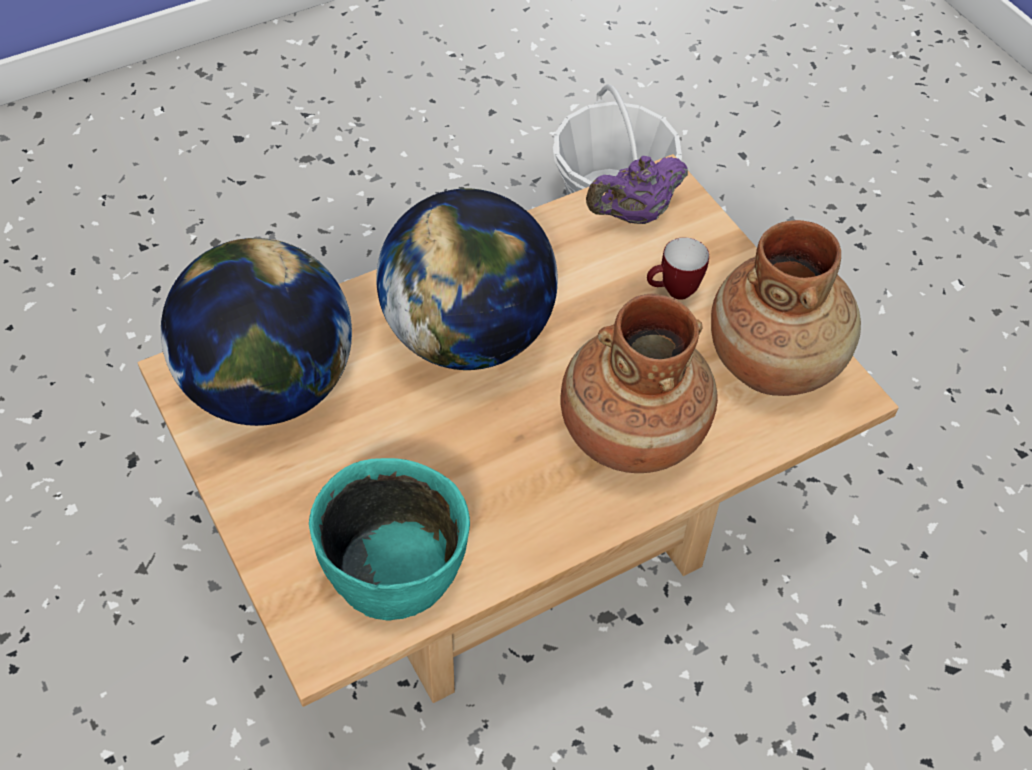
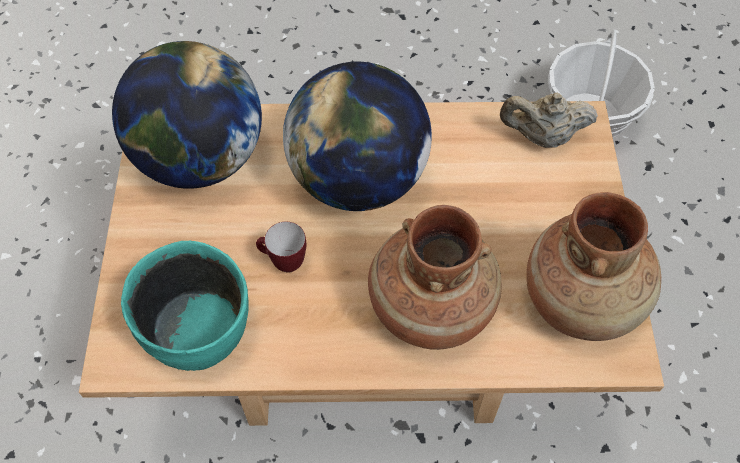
camera: 30 degrees right, 5 degrees up
(634, 215) = (542, 137): purple teapot -> beige teapot
(673, 293) = (534, 211): mug -> mug (283, 263)

